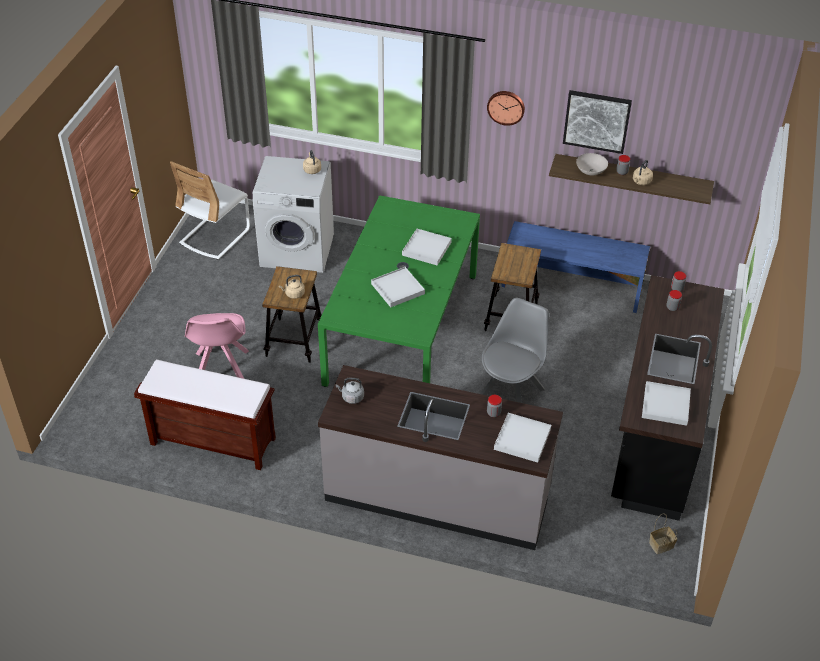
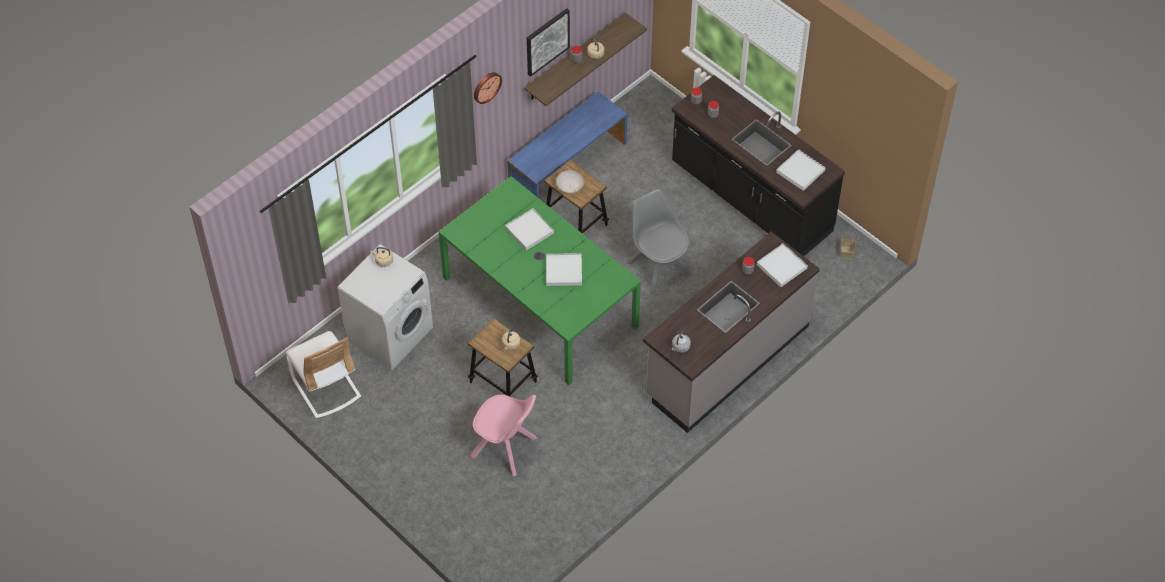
camera: 60 degrees left, 10 degrees up
(211, 441) = (580, 484): brown bench -> none
(590, 172) = (562, 78): white bowl -> white bowl (569, 188)

